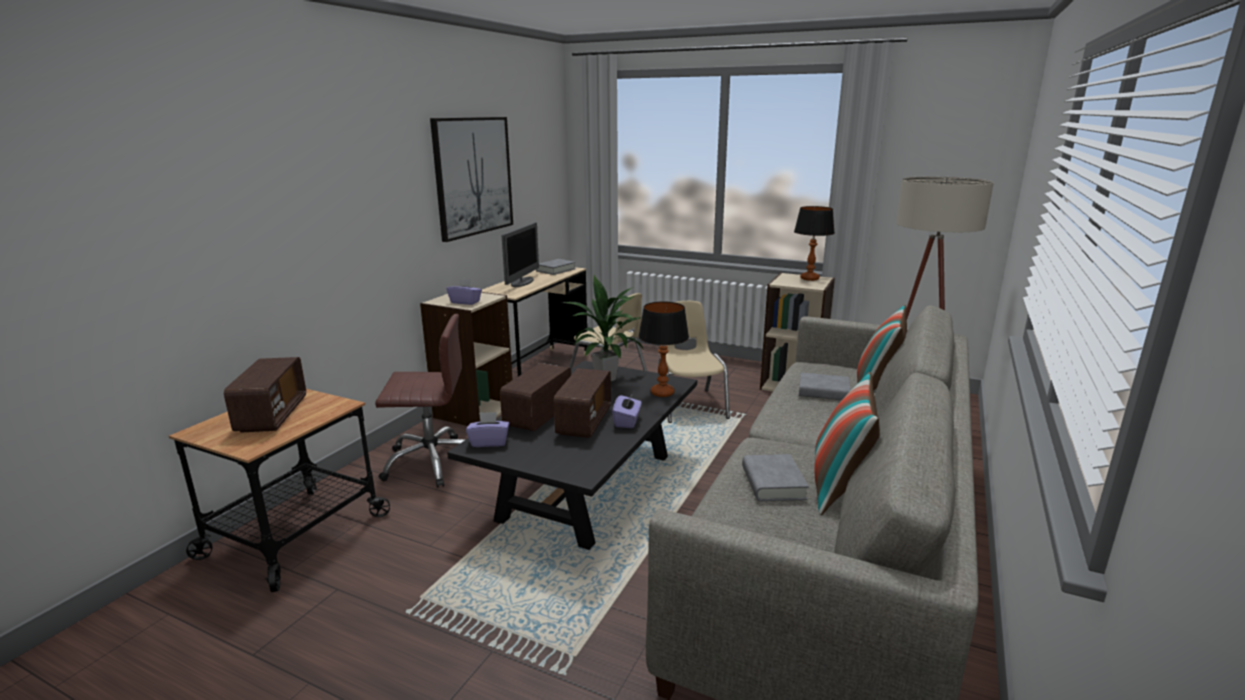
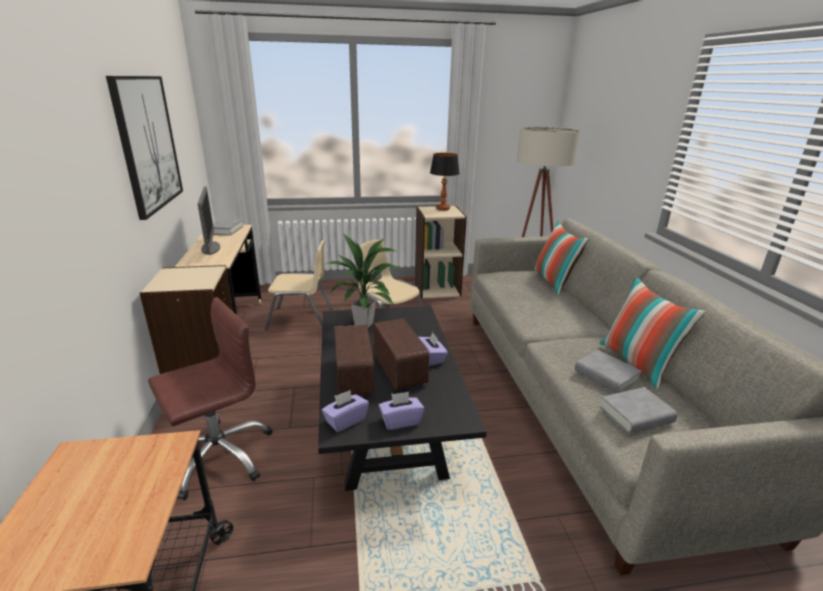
camera: 35 degrees left, 5 degrees up
(272, 415) = (92, 496): radio -> none
(465, 302) = (193, 281): purple tissue box -> purple tissue box (400, 421)
(662, 393) = (422, 324): table lamp -> none
(823, 392) = (534, 294): grey book -> grey book (636, 415)

